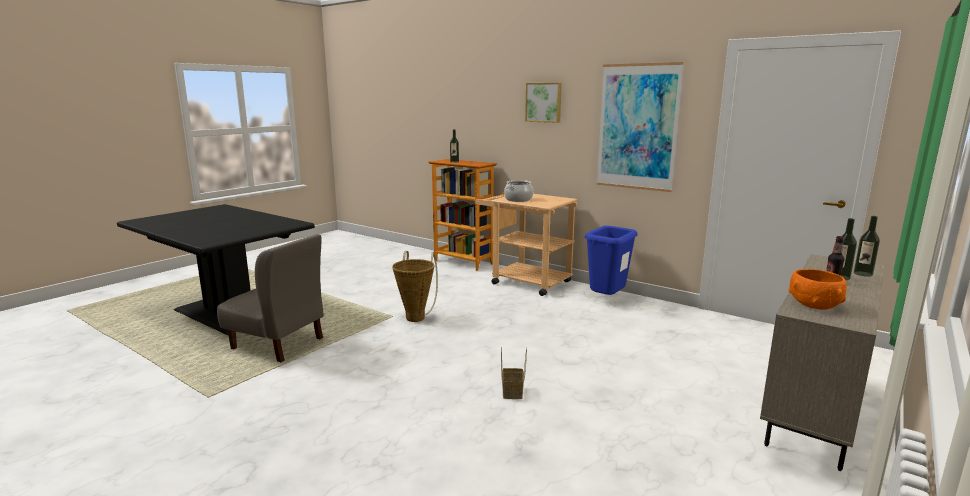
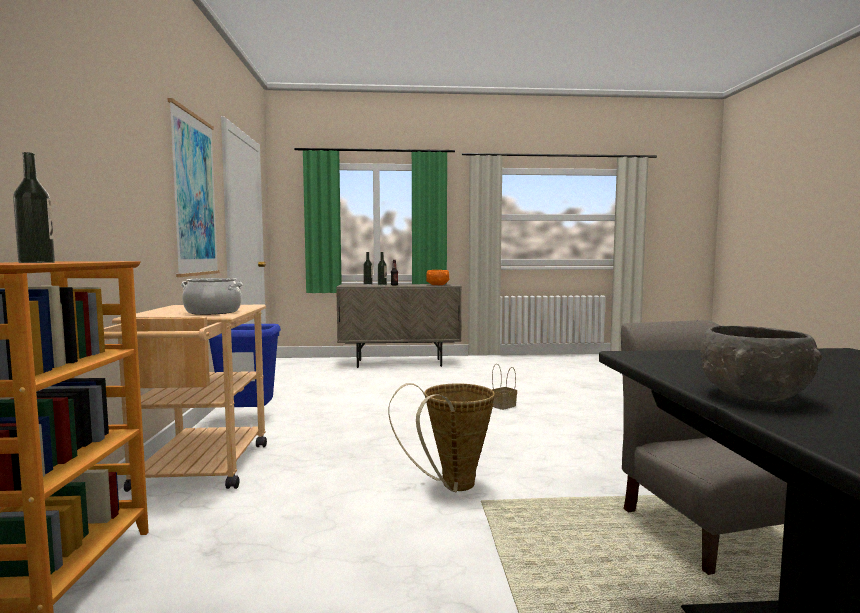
camera: 130 degrees left, 10 degrees down
(256, 216) = (753, 396): none -> grey bowl
(544, 102) = (116, 131): picture -> none

